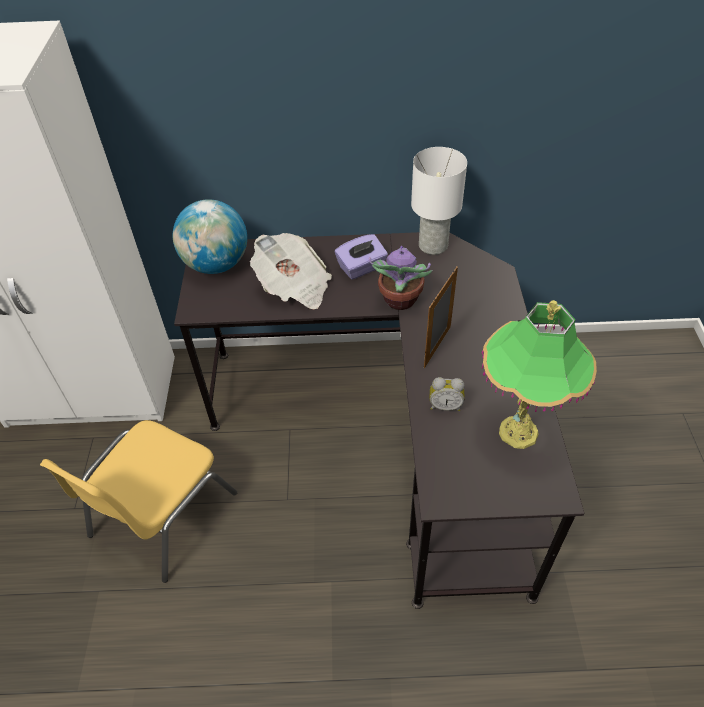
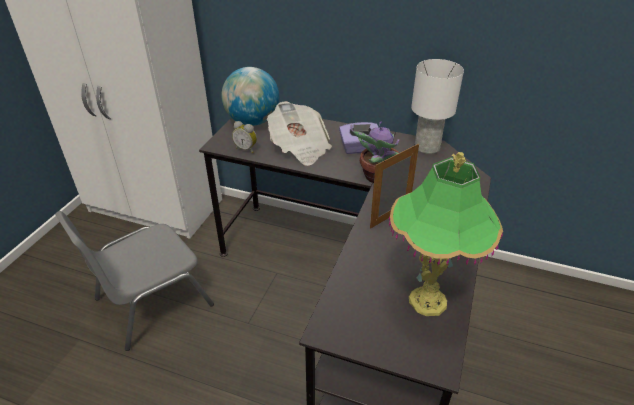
camera: 20 degrees right, 10 degrees down
(160, 515) = (151, 302): yellow chair -> grey chair
(445, 405) = (372, 260): alarm clock -> alarm clock (246, 149)

